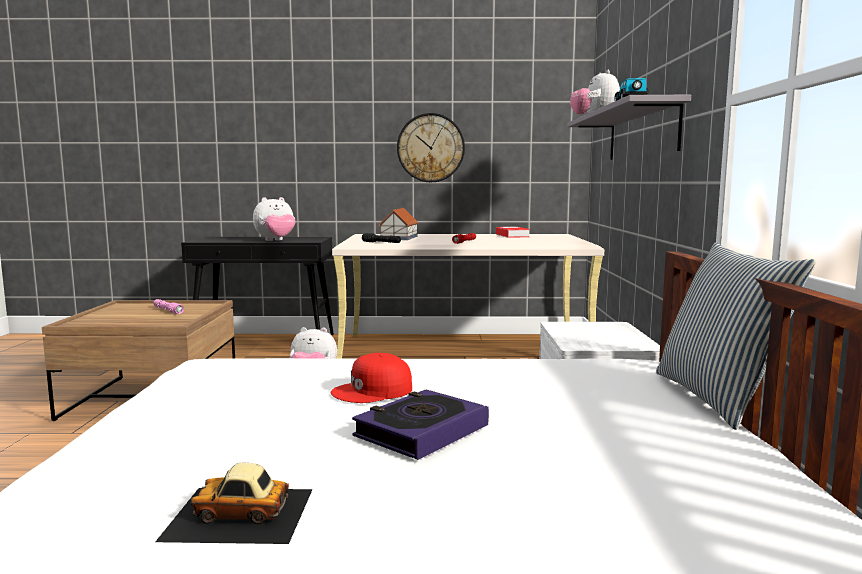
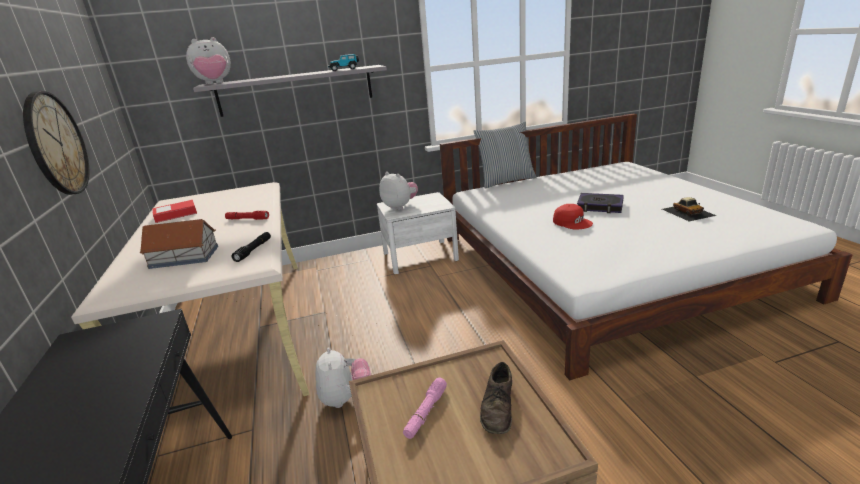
camera: 105 degrees left, 15 degrees up
(132, 321) = (498, 407): none -> brown shoe
(276, 240) = (131, 360): plush toy -> plush toy (400, 206)

